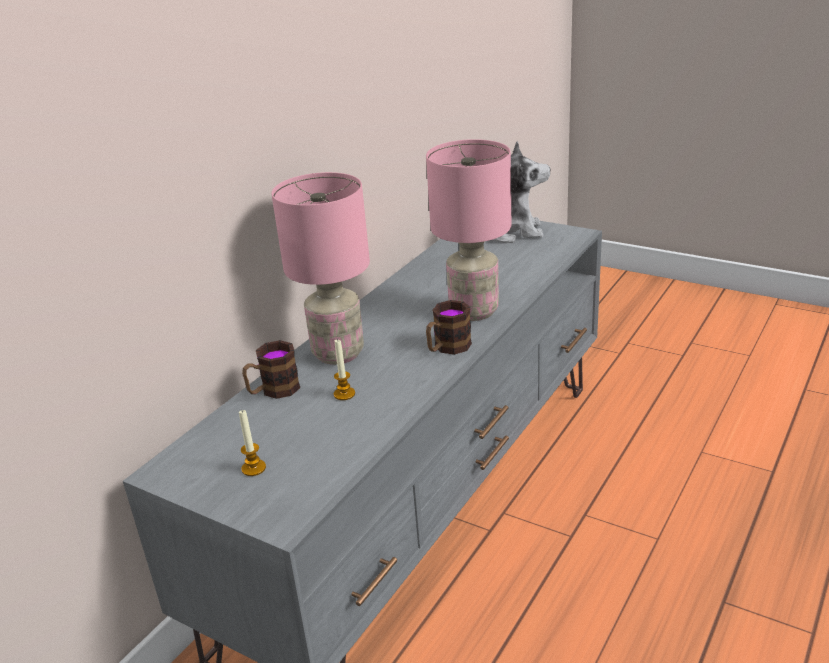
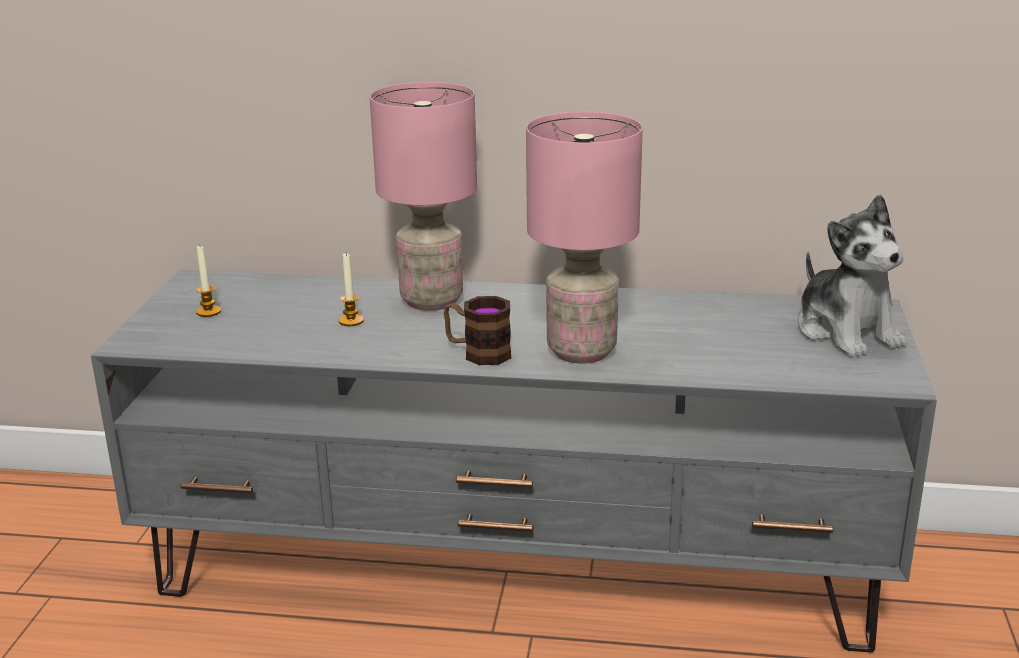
camera: 65 degrees right, 5 degrees down
(273, 391) = (342, 289): mug -> none

